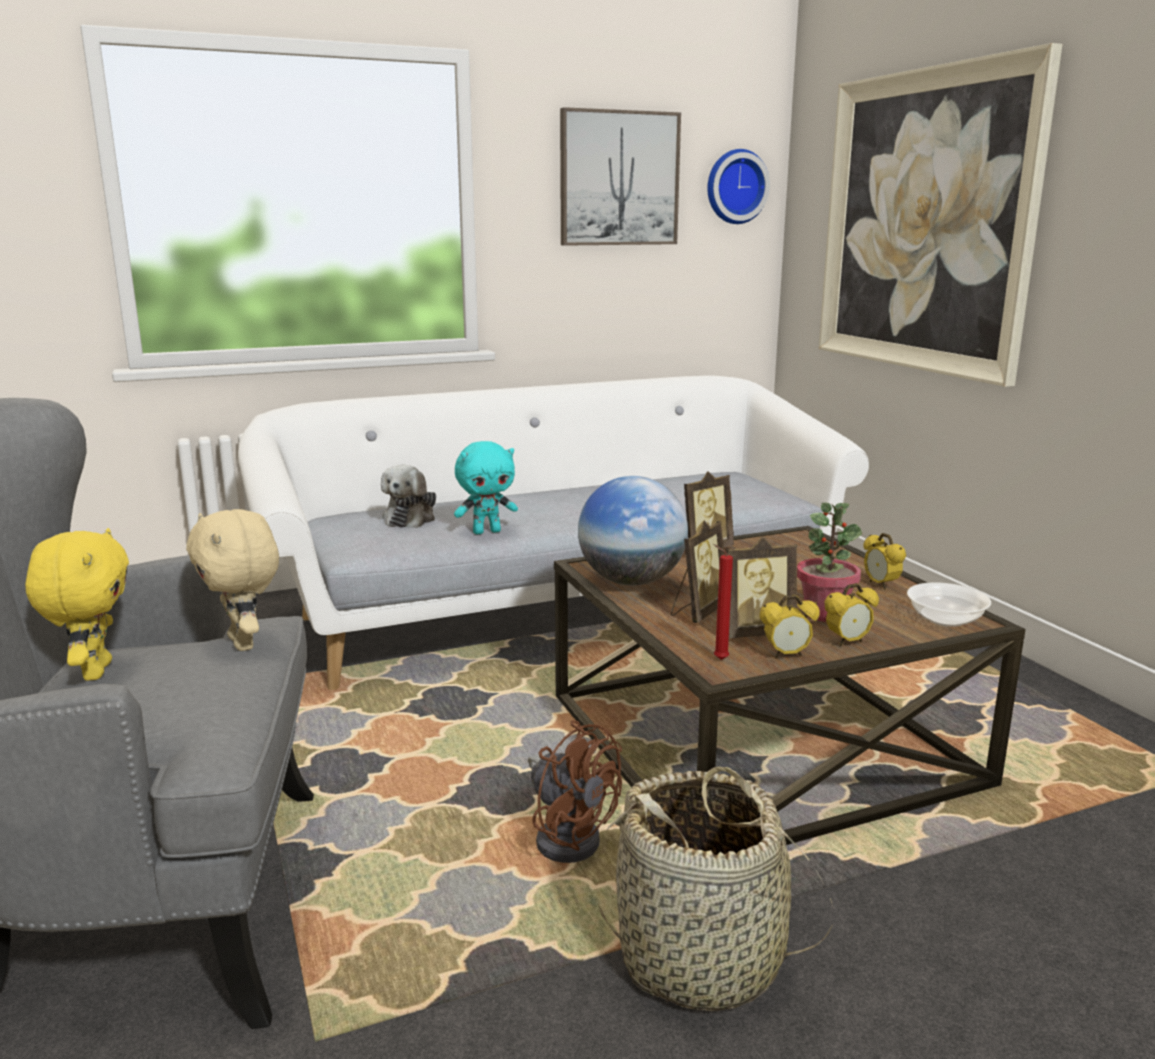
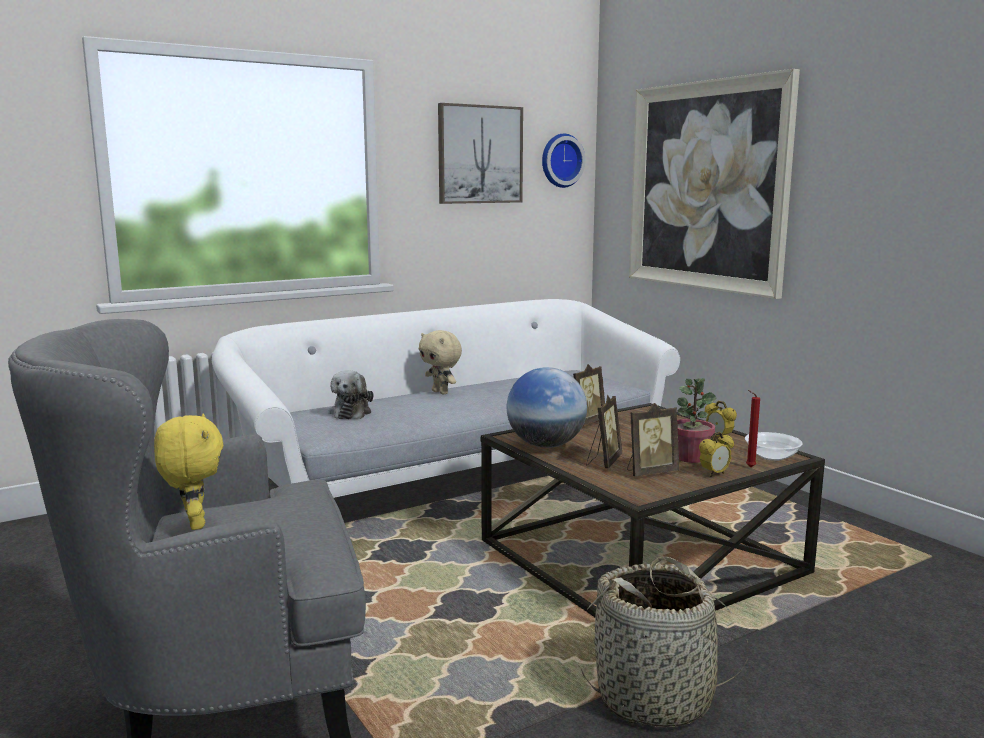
camera: 10 degrees left, 5 degrees down
(245, 643) = (299, 498): beige plush toy -> beige plush toy (441, 392)
(487, 531) = (416, 418): turquoise plush toy -> none
(568, 836) = (530, 631): brown fan -> none
(718, 659) = (634, 490): red candle -> red candle (749, 467)
(786, 655) = (678, 484): alarm clock -> none

